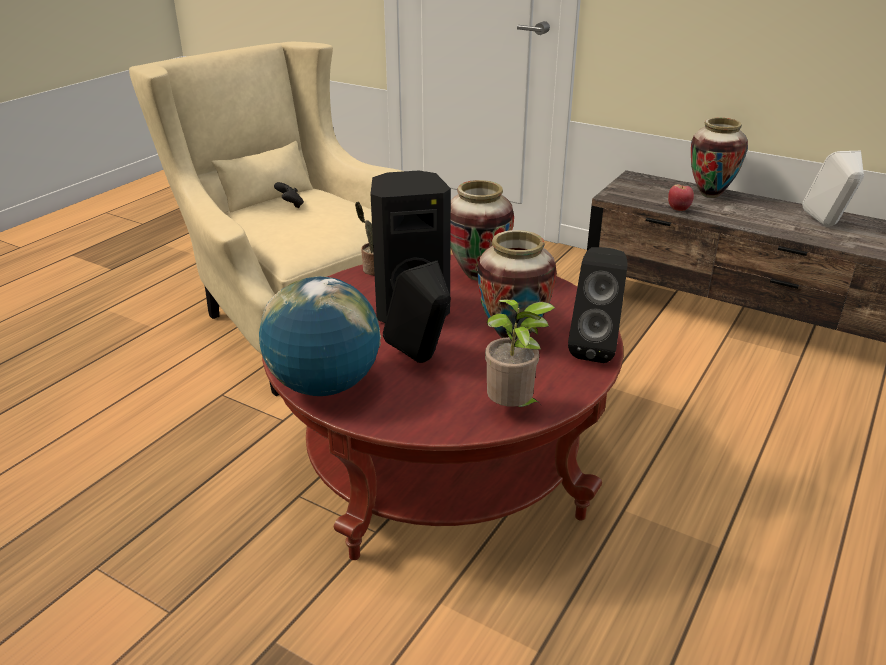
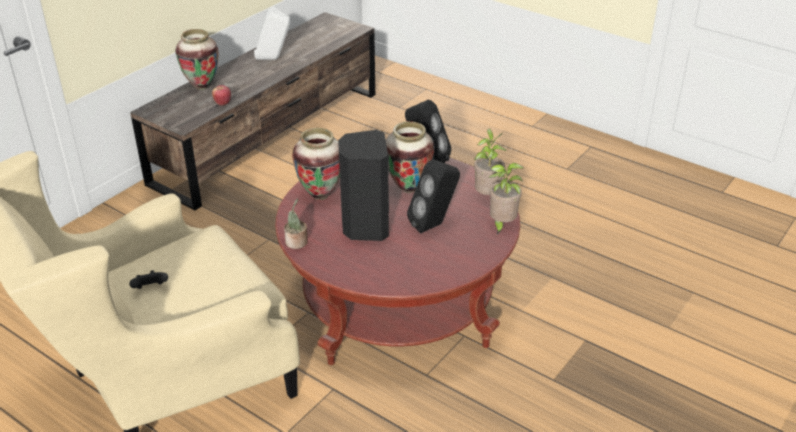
camera: 85 degrees left, 5 degrees up
(324, 386) = (460, 265): globe -> none
(429, 424) = (501, 225): none -> potted plant

